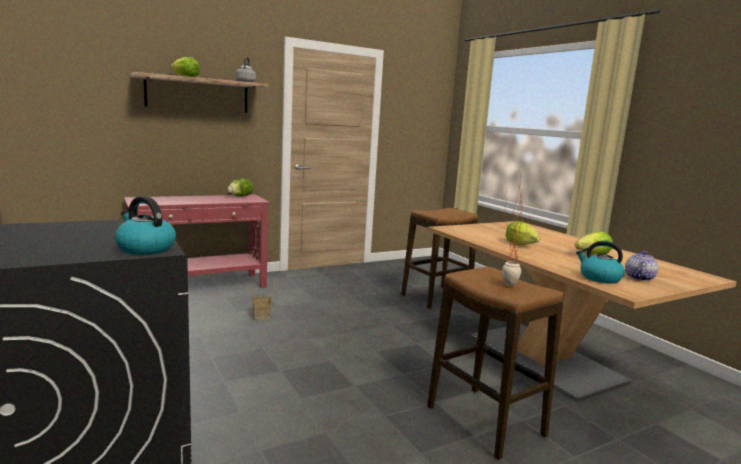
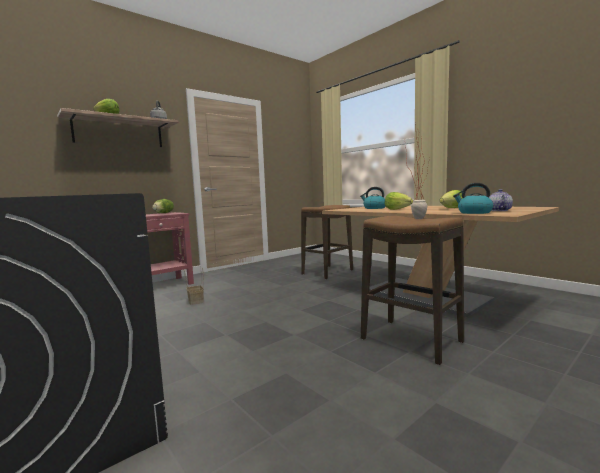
camera: 10 degrees left, 5 degrees down
(145, 248) = (94, 194): kettle -> kettle (374, 208)

